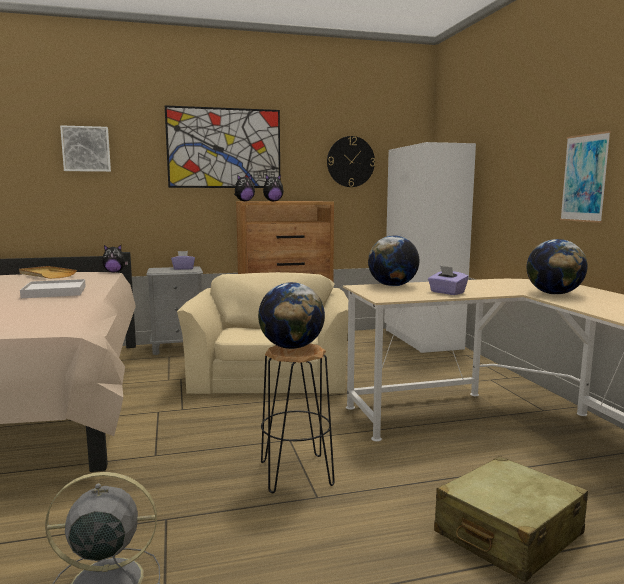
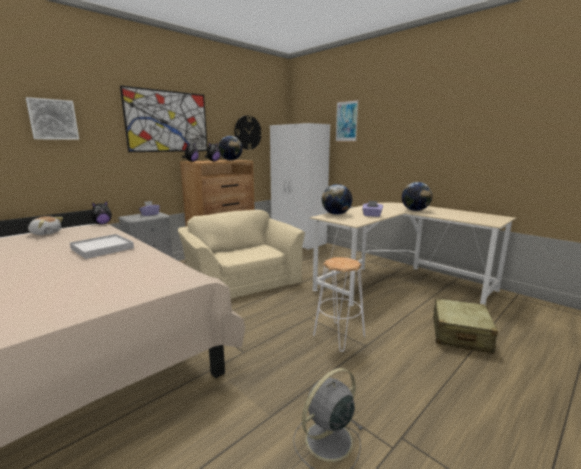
camera: 30 degrees left, 5 degrees up
(46, 275) = (46, 233): beige tray -> plush toy
(292, 347) = (338, 261): globe -> globe (231, 160)
(296, 473) = (338, 336): black stool -> white stool
(584, 178) = (410, 148): picture -> picture (346, 121)

